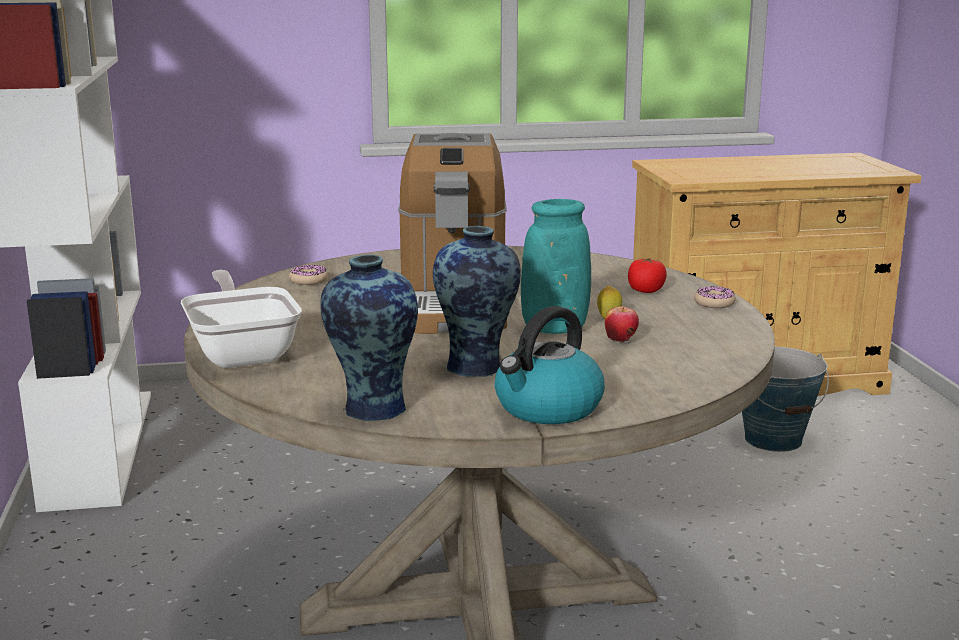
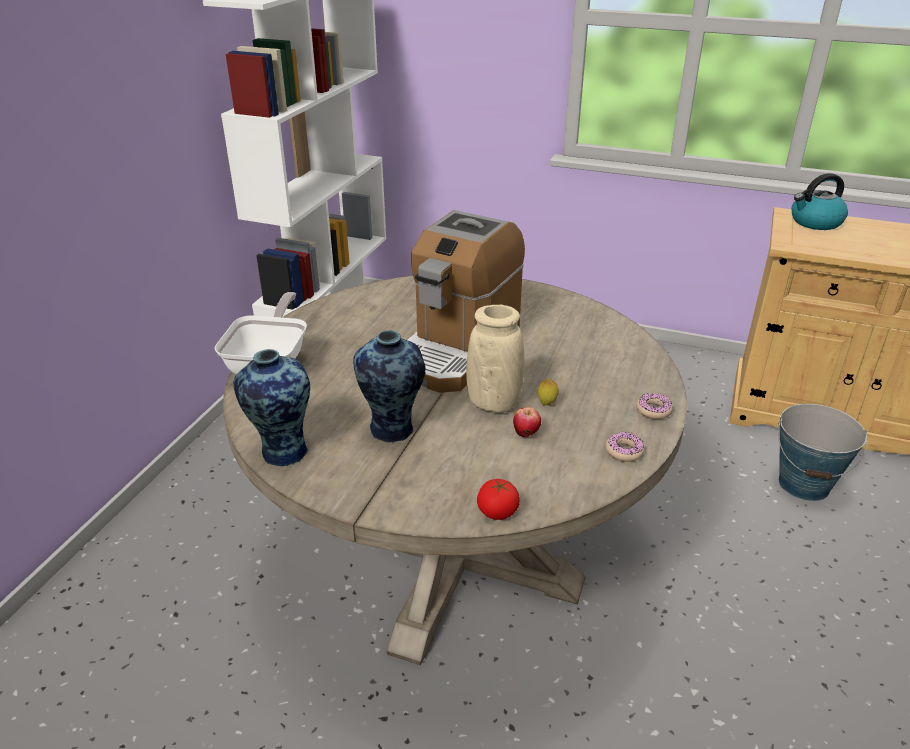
camera: 30 degrees right, 15 degrees up
(308, 280) = (388, 296): donut -> donut (624, 451)
(547, 408) = (390, 494): kettle -> kettle (815, 222)
(554, 329) = (494, 403): turquoise vase -> beige vase
(645, 290) = (614, 377): tomato -> tomato (497, 512)

